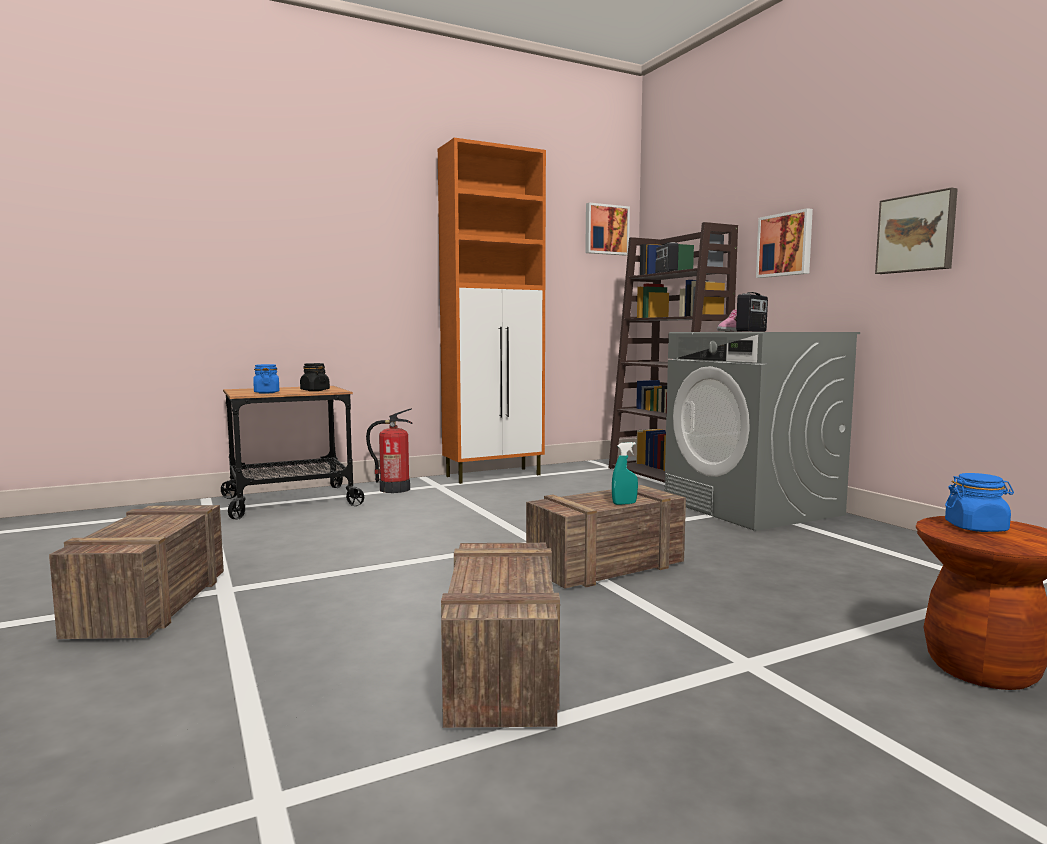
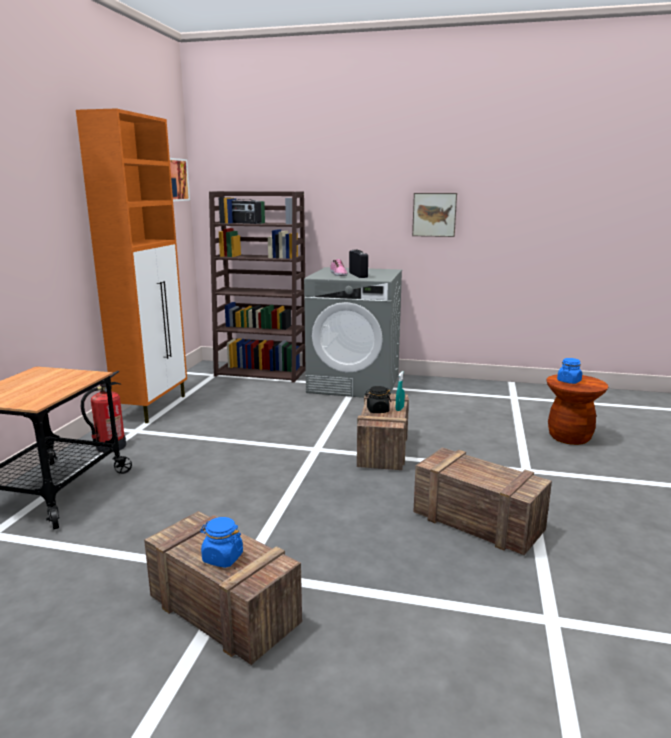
camera: 50 degrees left, 10 degrees up
(266, 392) = (41, 395): blue jar -> blue jar (222, 558)
(314, 390) = (69, 379): black jar -> black jar (377, 410)
(785, 245) = (342, 209): picture -> none

